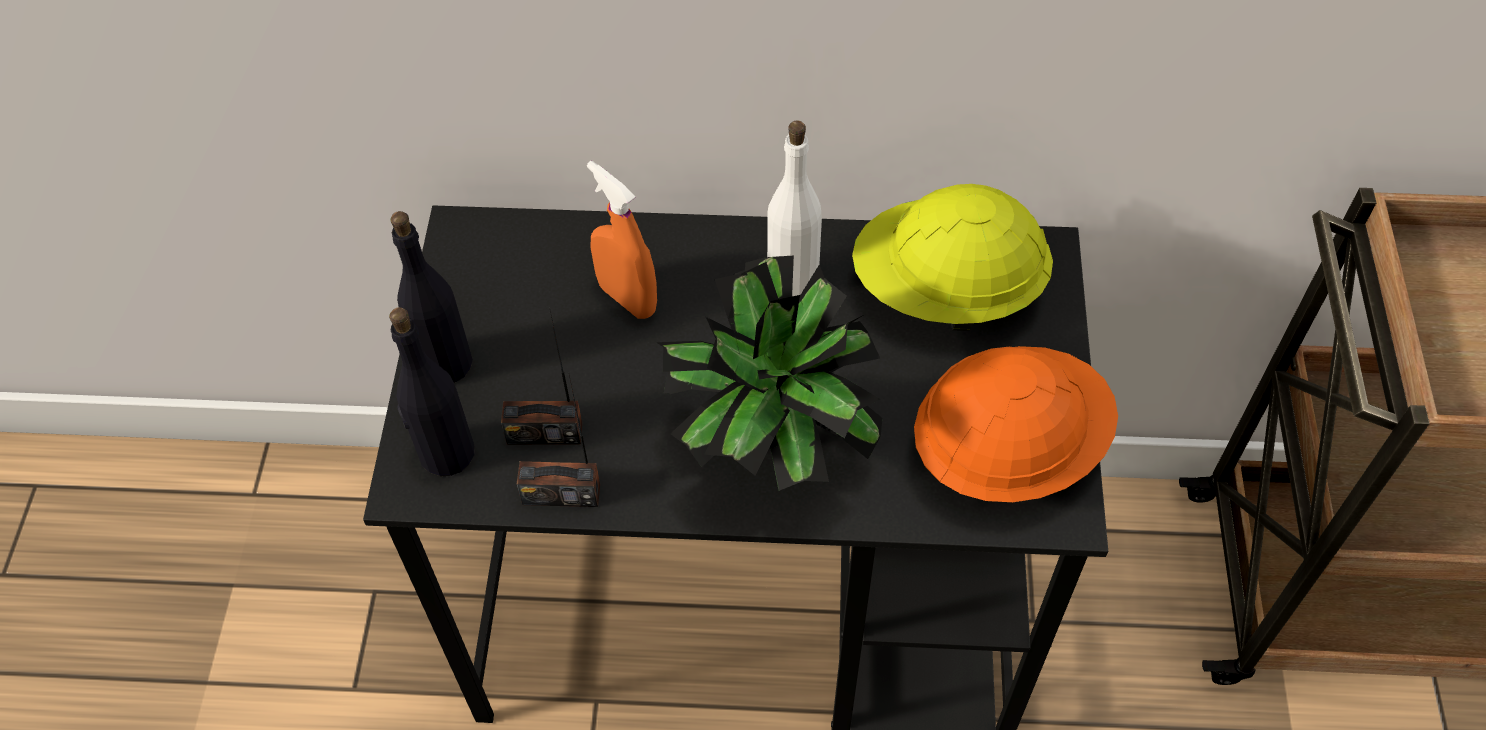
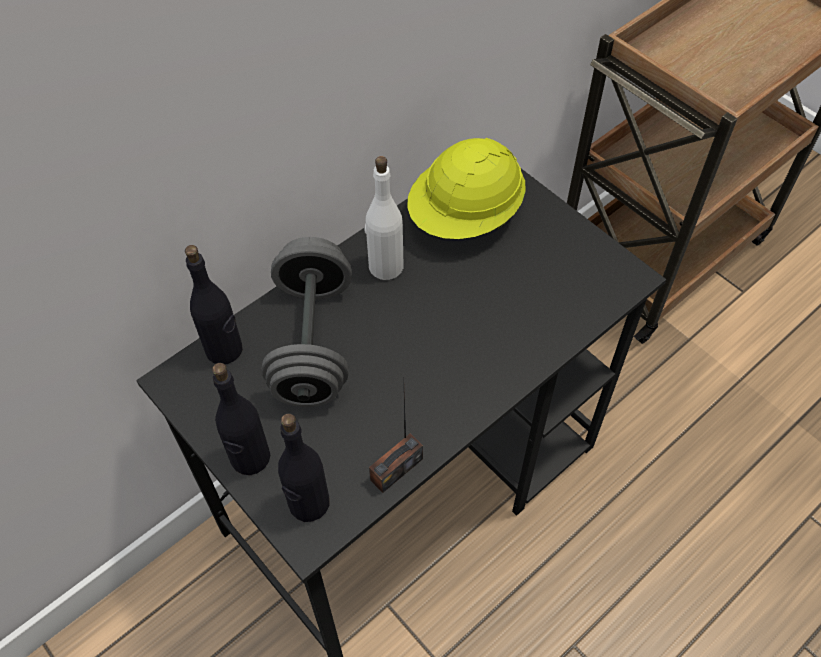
camera: 45 degrees left, 0 degrees up
(539, 239) = (224, 350): none -> black bottle
(544, 433) = (350, 446): radio -> none
(627, 299) = (312, 342): orange spray bottle -> grey dumbbell
(771, 453) = (476, 359): potted plant -> none
(1007, 449) = (576, 268): orange hard hat -> none

